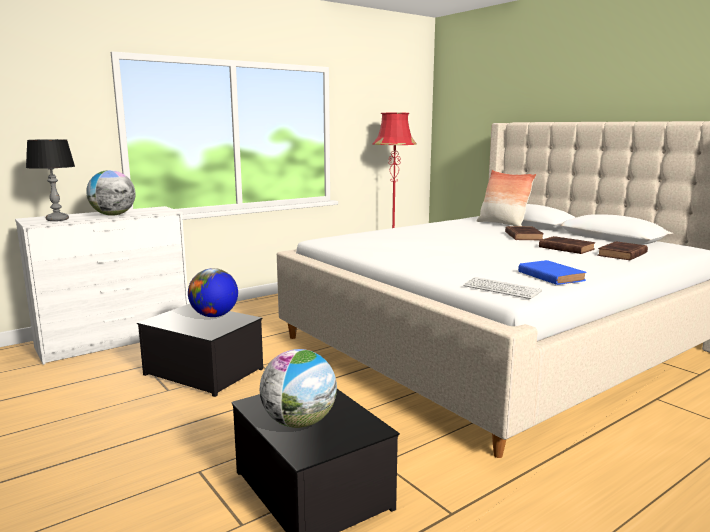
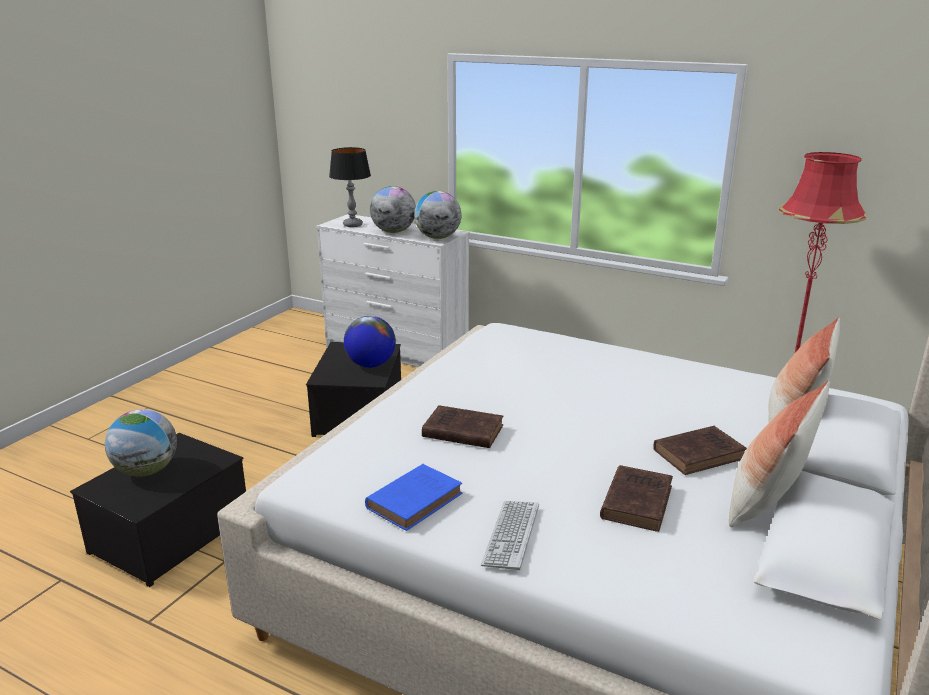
camera: 65 degrees right, 10 degrees up
(161, 210) = (438, 237): none -> globe
(501, 289) = (321, 471): keyboard -> keyboard (511, 535)
(572, 236) = (766, 503): none -> pillow
(621, 254) = (642, 563): brown book -> brown book (461, 431)

